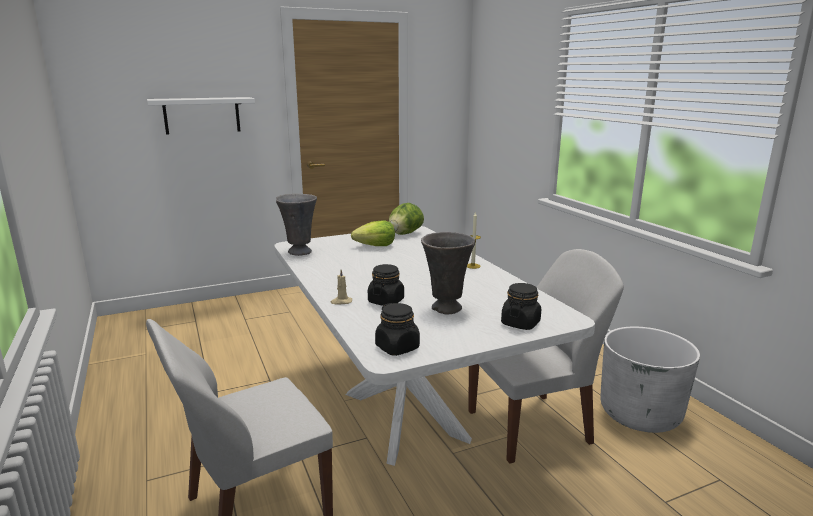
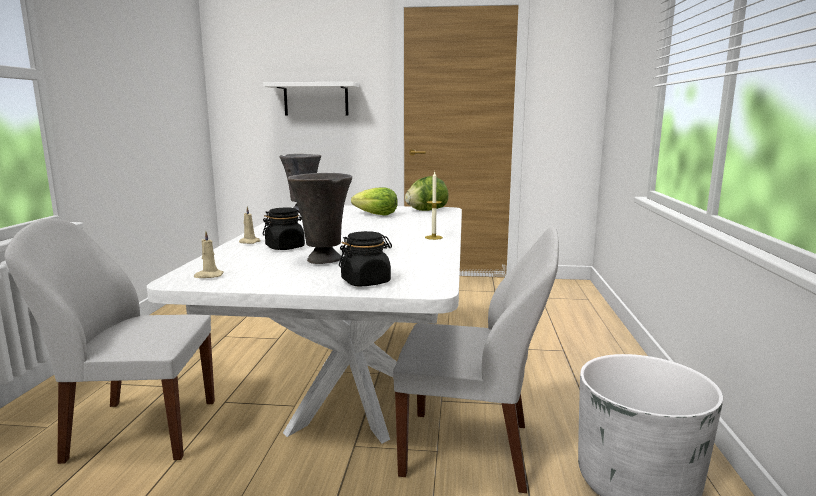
camera: 30 degrees right, 5 degrees down
(397, 347) = (208, 276): black jar -> beige candle

